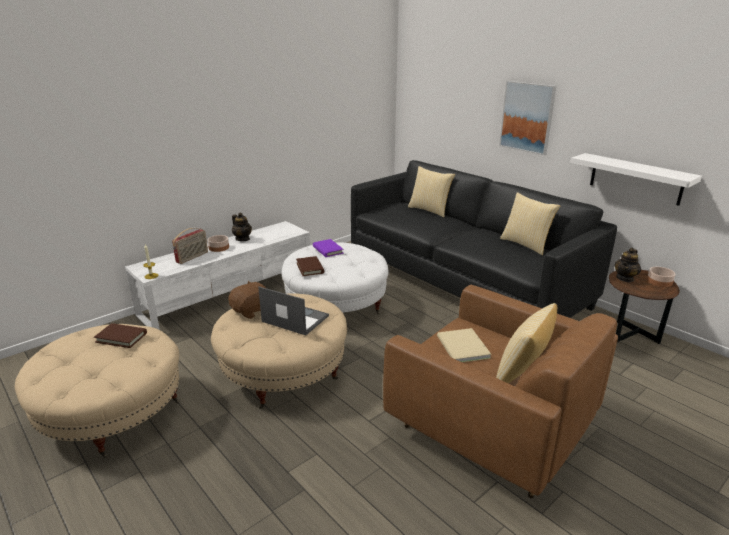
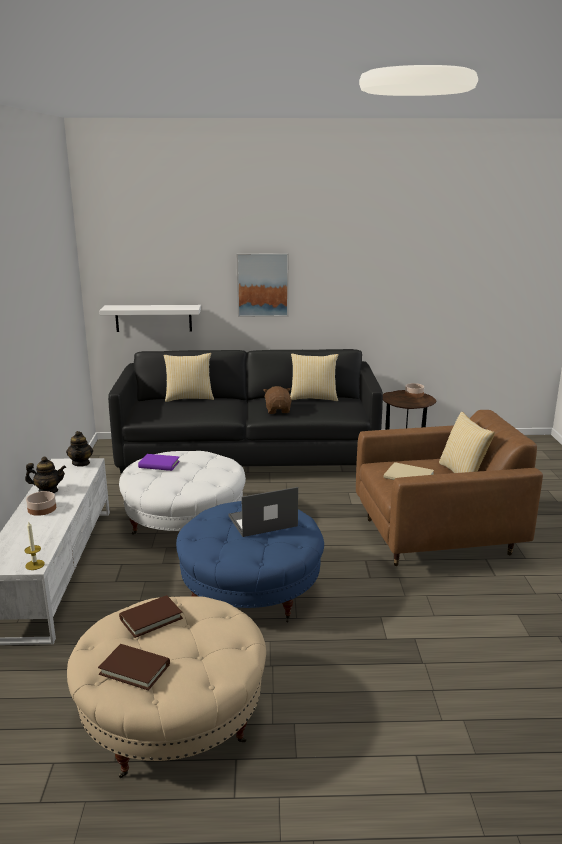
camera: 50 degrees left, 5 degrees down
(192, 257) = (36, 529): radio -> none
(251, 311) = (212, 536): brown plush toy -> brown plush toy (278, 410)
(283, 372) = (250, 590): beige ottoman -> blue ottoman
(310, 268) = (179, 484): brown book -> brown book (134, 669)
(625, 278) = (396, 399): teapot -> teapot (81, 463)
(635, 179) = (372, 320): white shelf -> white shelf (153, 318)

